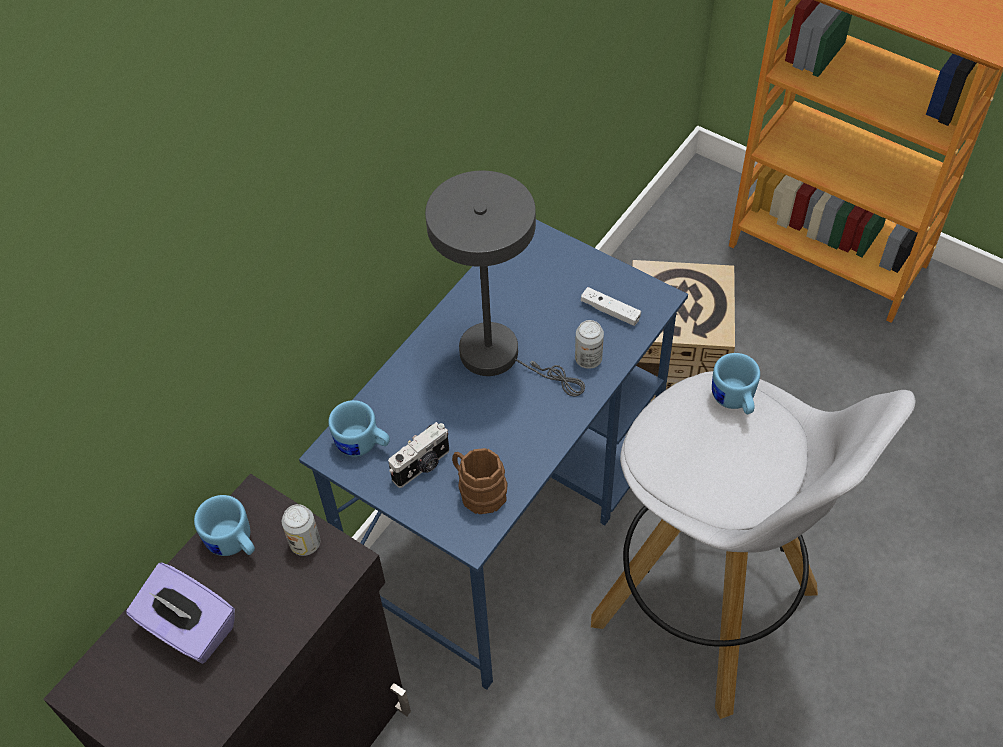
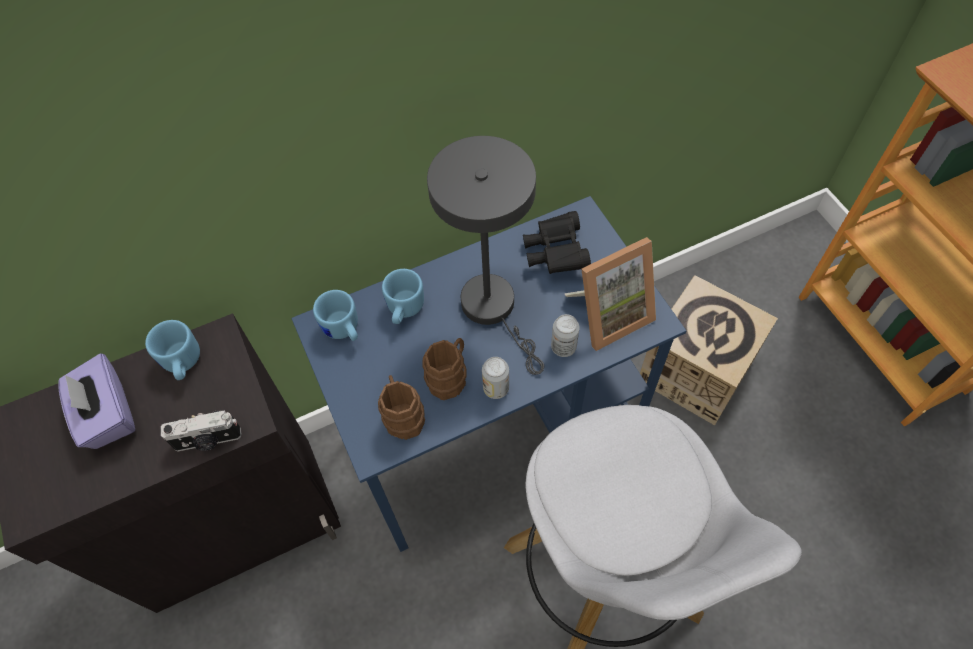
camera: 30 degrees right, 5 degrees up
(305, 543) = (231, 391): can -> can (496, 388)
(422, 466) = (375, 371): camera -> camera (208, 440)
(499, 435) = (449, 376): none -> brown mug
(523, 279) = (555, 253): none -> black binoculars
(610, 311) = (609, 314): white game controller -> picture frame
(734, 401) = (663, 448): blue mug -> blue mug (403, 310)

